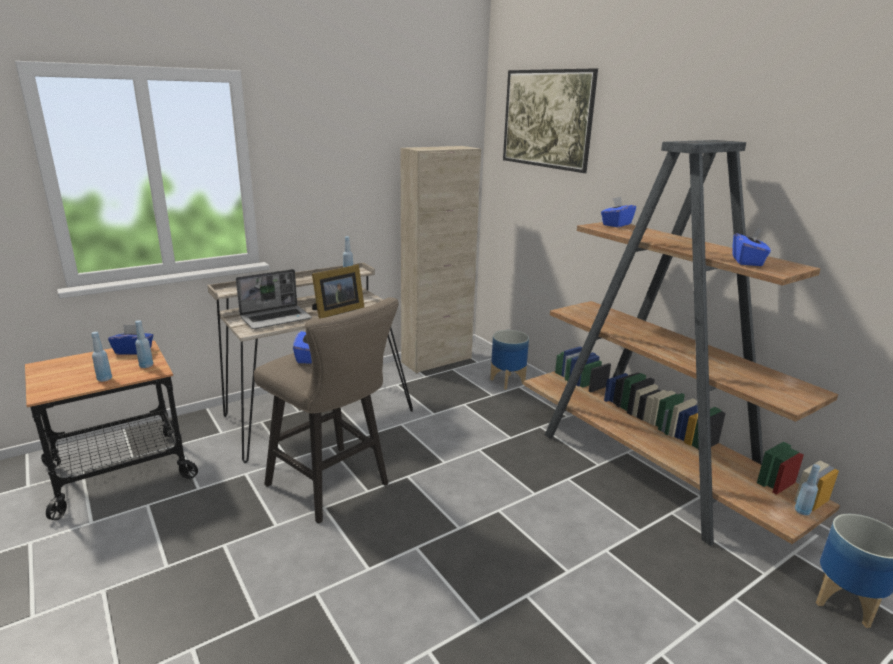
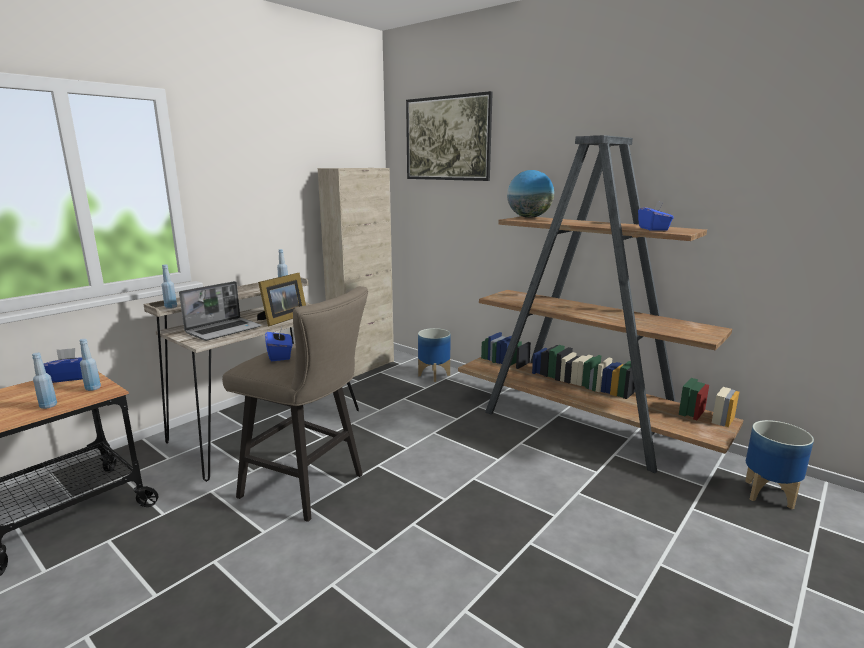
camera: 15 degrees left, 5 degrees down
(616, 224) = (529, 217): blue tissue box -> globe
(802, 511) = (721, 428): blue bottle -> blue bottle (171, 307)

